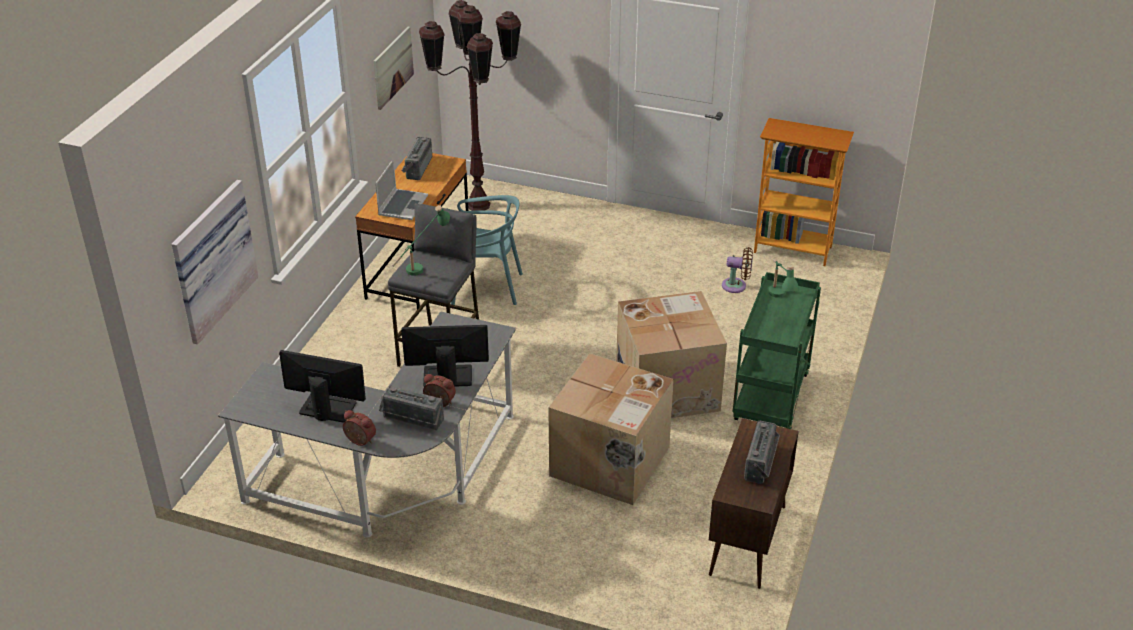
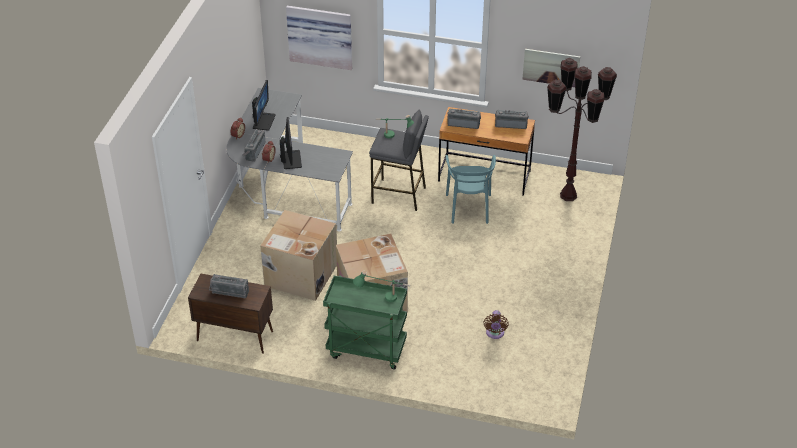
camera: 85 degrees right, 5 degrees up
(402, 205) = (463, 123): laptop -> radio
(793, 249) = (551, 367): bookcase -> none

